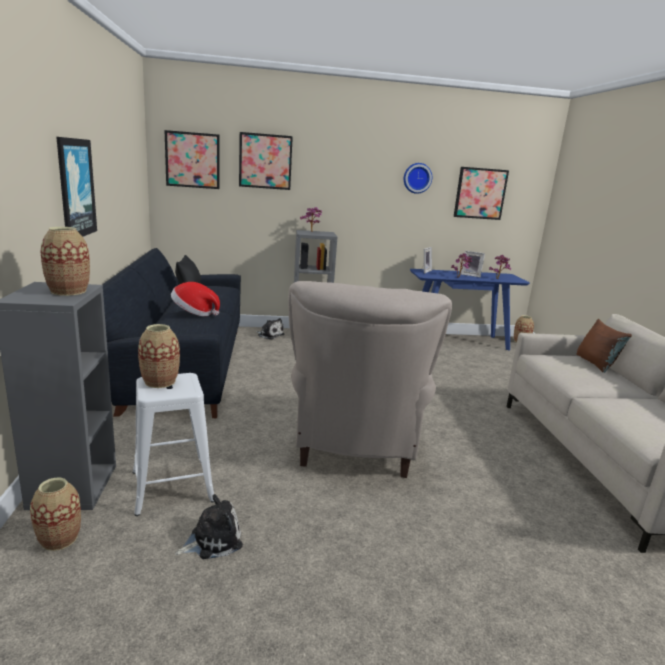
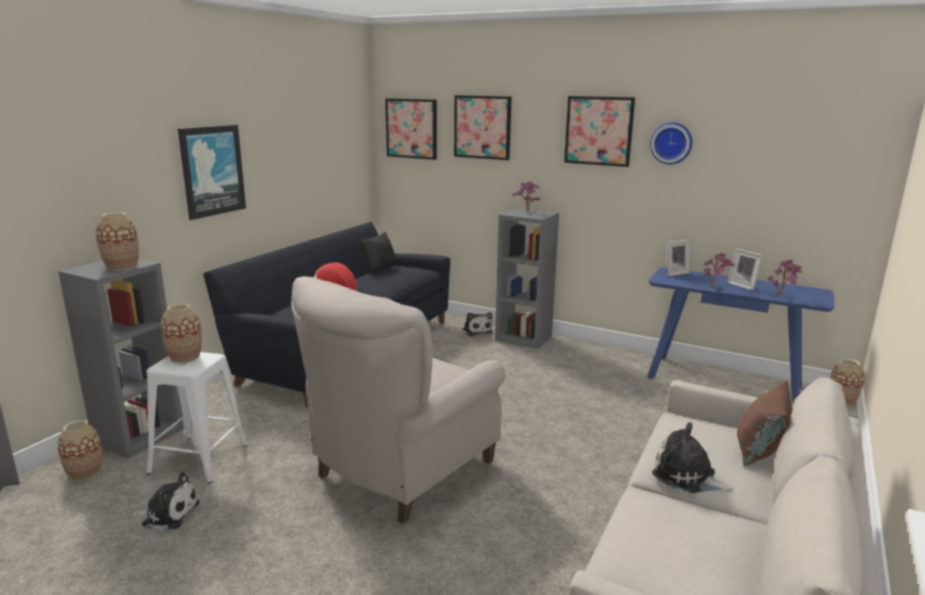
camera: 35 degrees right, 0 degrees up
(480, 193) = (773, 164): picture -> picture (599, 131)
(593, 384) = (687, 477): none -> plush toy

